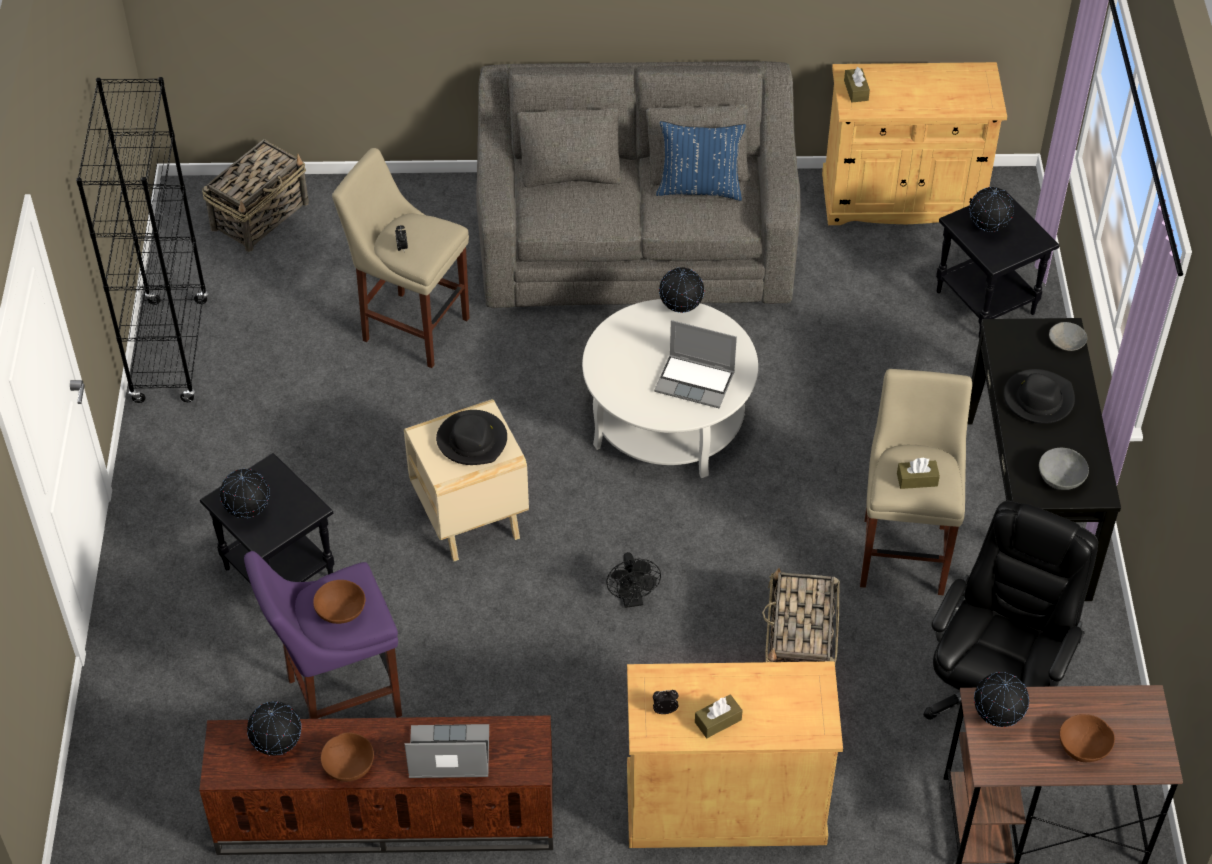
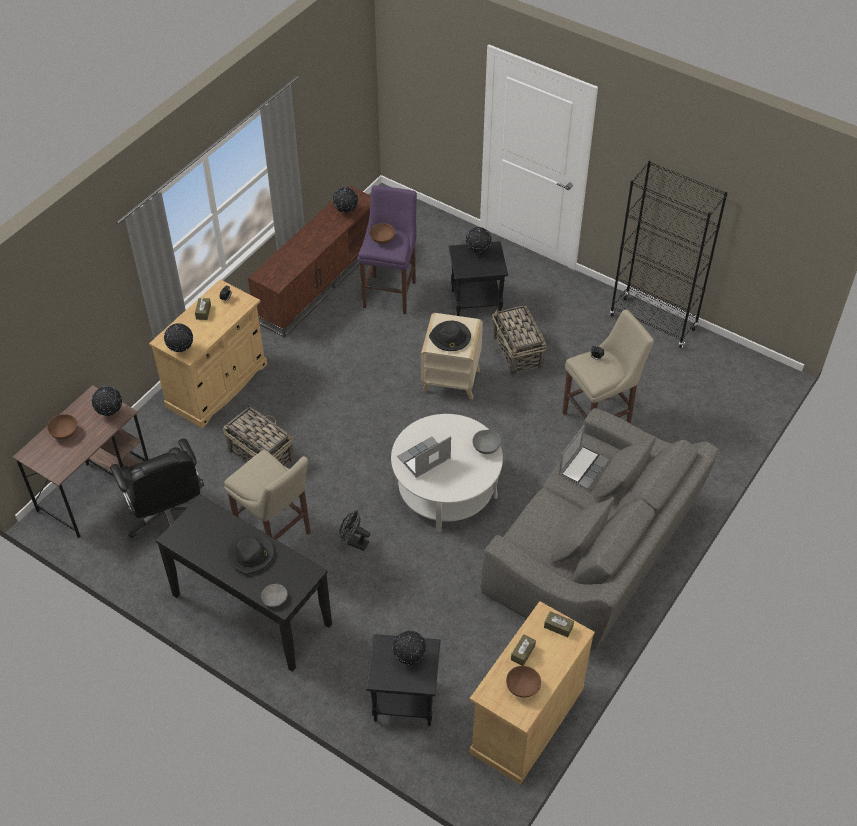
camera: 125 degrees right, 0 degrees up
(261, 215) = (736, 397): basket -> basket (517, 353)
(348, 767) = (316, 226): brown bowl -> brown bowl (522, 687)
(448, 754) = (292, 255): laptop -> laptop (583, 467)
(632, 599) = (349, 413): black fan -> black fan (354, 542)
(681, 309) = (480, 482): globe -> globe (181, 350)
(699, 188) = (560, 532): blue pillow -> none
(917, 479) = (257, 472): brown tissue box -> brown tissue box (523, 653)
(1060, 479) = (196, 526): grey bowl -> grey bowl (486, 448)

